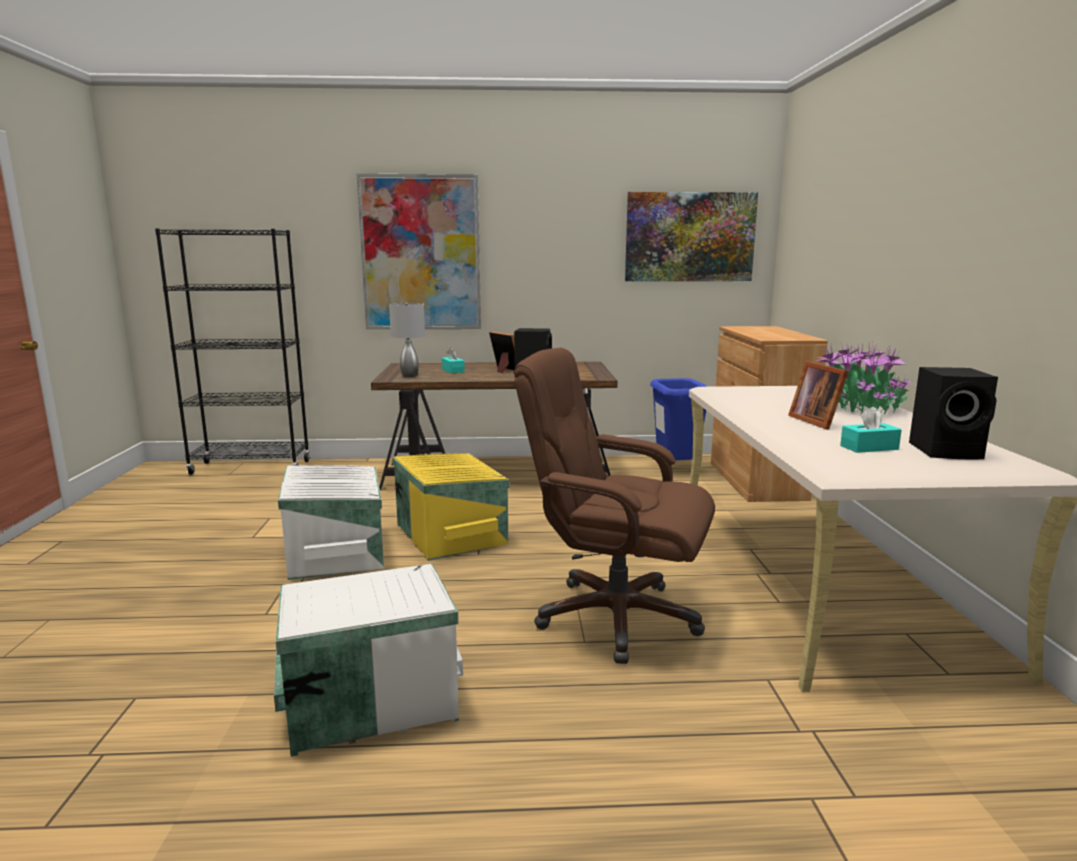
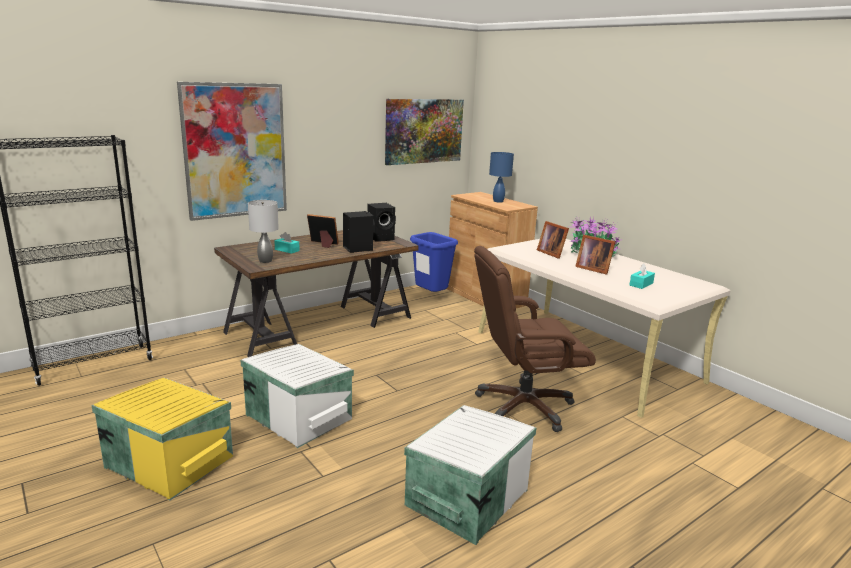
camera: 35 degrees left, 5 degrees up
(452, 533) = (358, 380): yellow storage box -> yellow storage box (170, 460)
(775, 333) = (498, 201): none -> blue table lamp
(785, 400) = (551, 253): none -> picture frame
(948, 451) = (670, 280): black speaker -> black speaker (381, 238)

